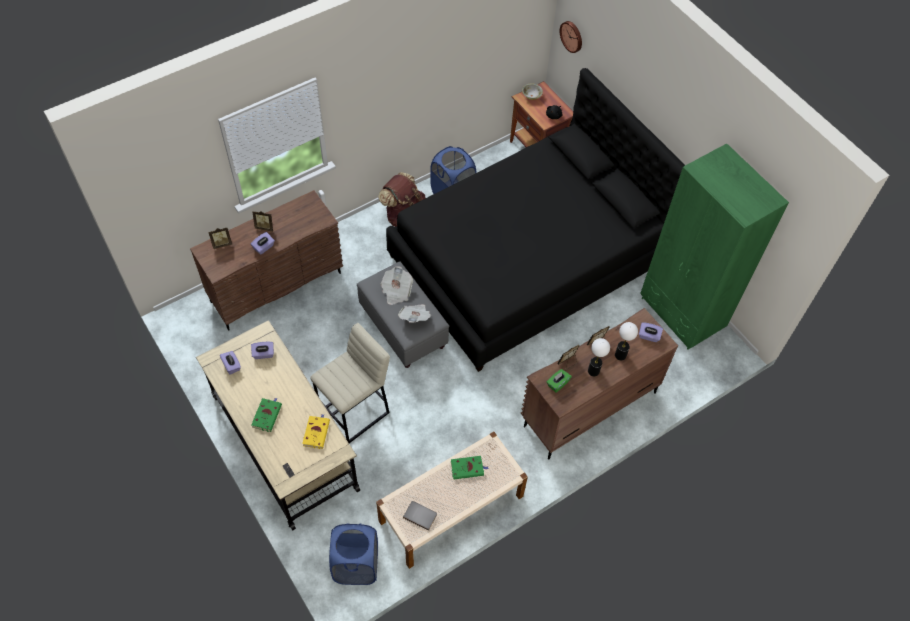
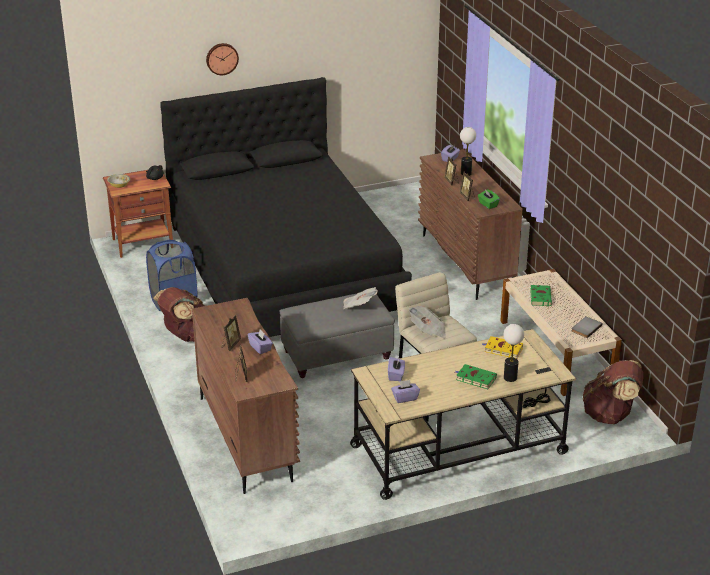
camera: 75 degrees left, 25 degrees down
(356, 566) = (610, 415): blue laundry basket -> brown backpack
(396, 291) = (321, 313): newspaper -> newspaper (428, 331)
(572, 36) = (122, 94): wall clock -> wall clock (221, 58)
(593, 371) = (478, 187): table lamp -> table lamp (510, 378)
(682, 314) = (380, 203): green wardrobe -> none

